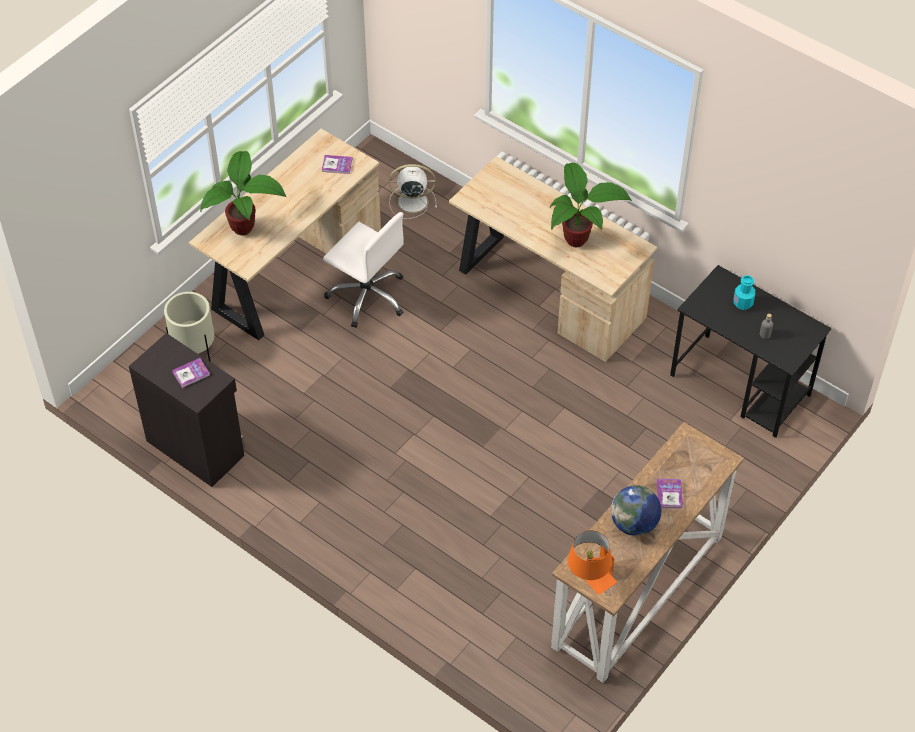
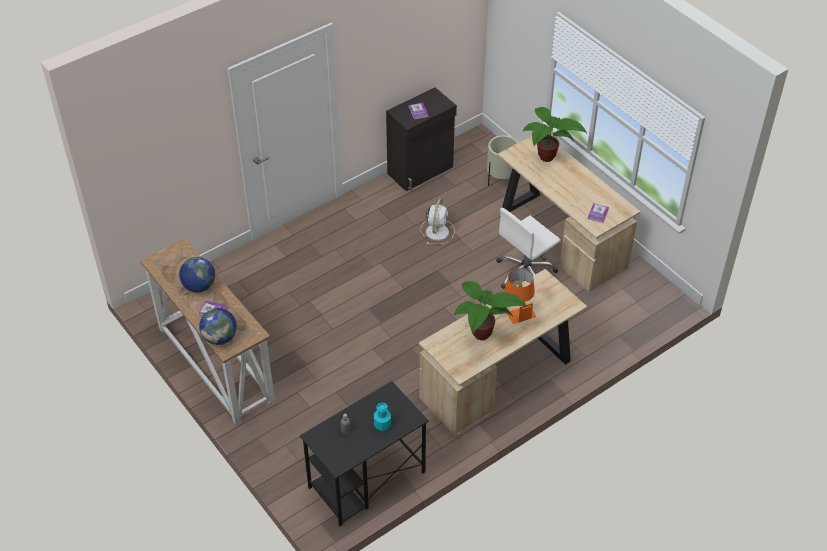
camera: 105 degrees right, 5 degrees down
(411, 201) = (616, 315): white fan -> white fan (437, 231)
(589, 580) = (169, 254): orange table lamp -> orange table lamp (518, 310)
(710, 472) = (220, 338): none -> globe

